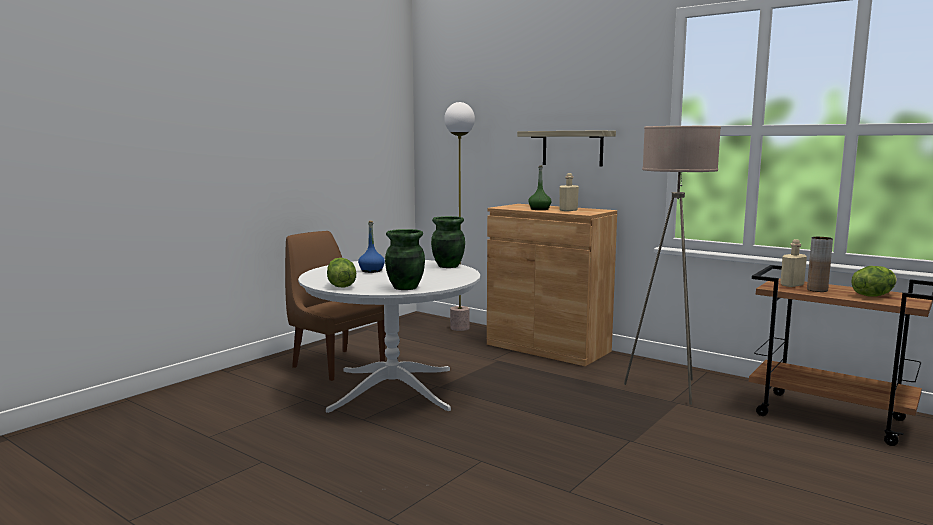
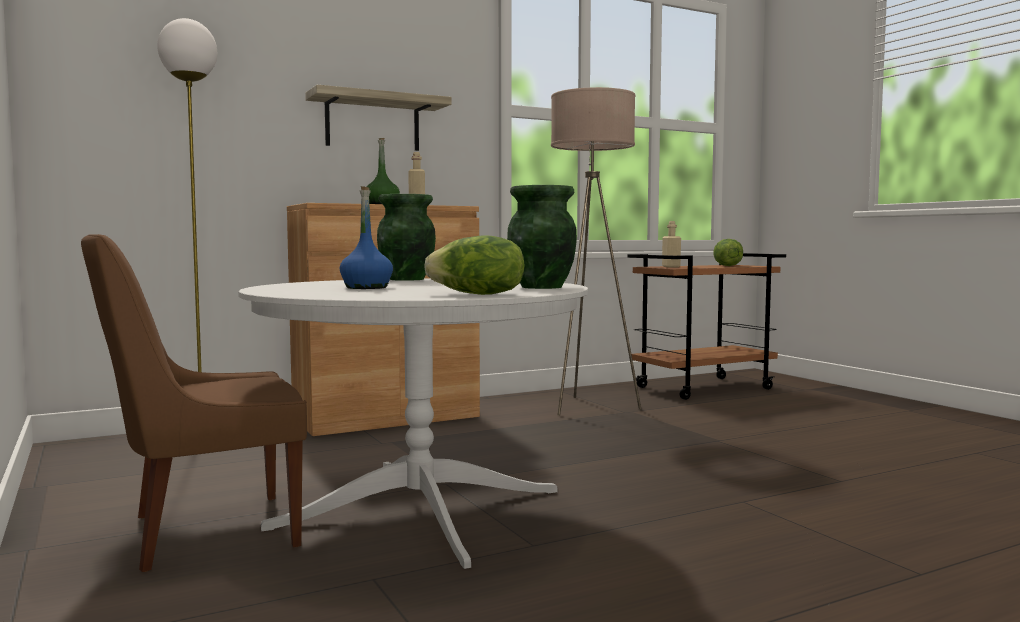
camera: 65 degrees left, 5 degrees down
(817, 290) = (696, 266): brown vase -> none

